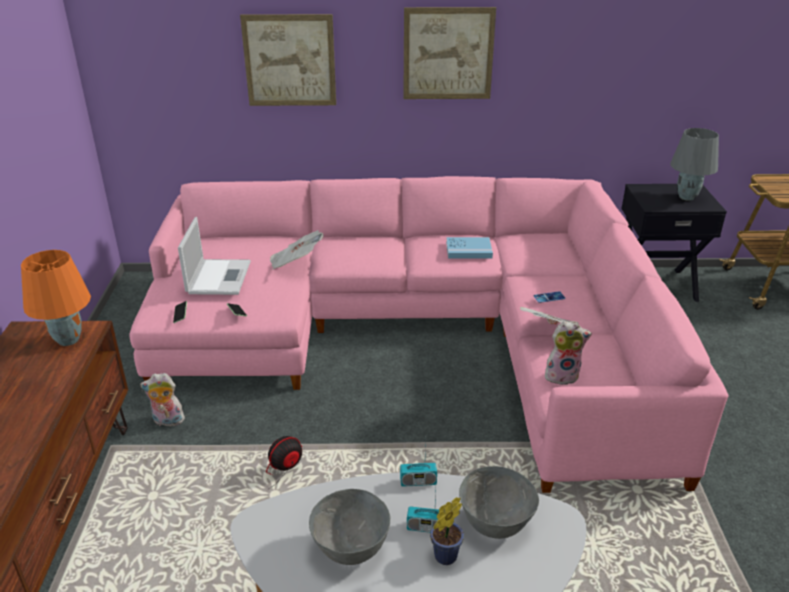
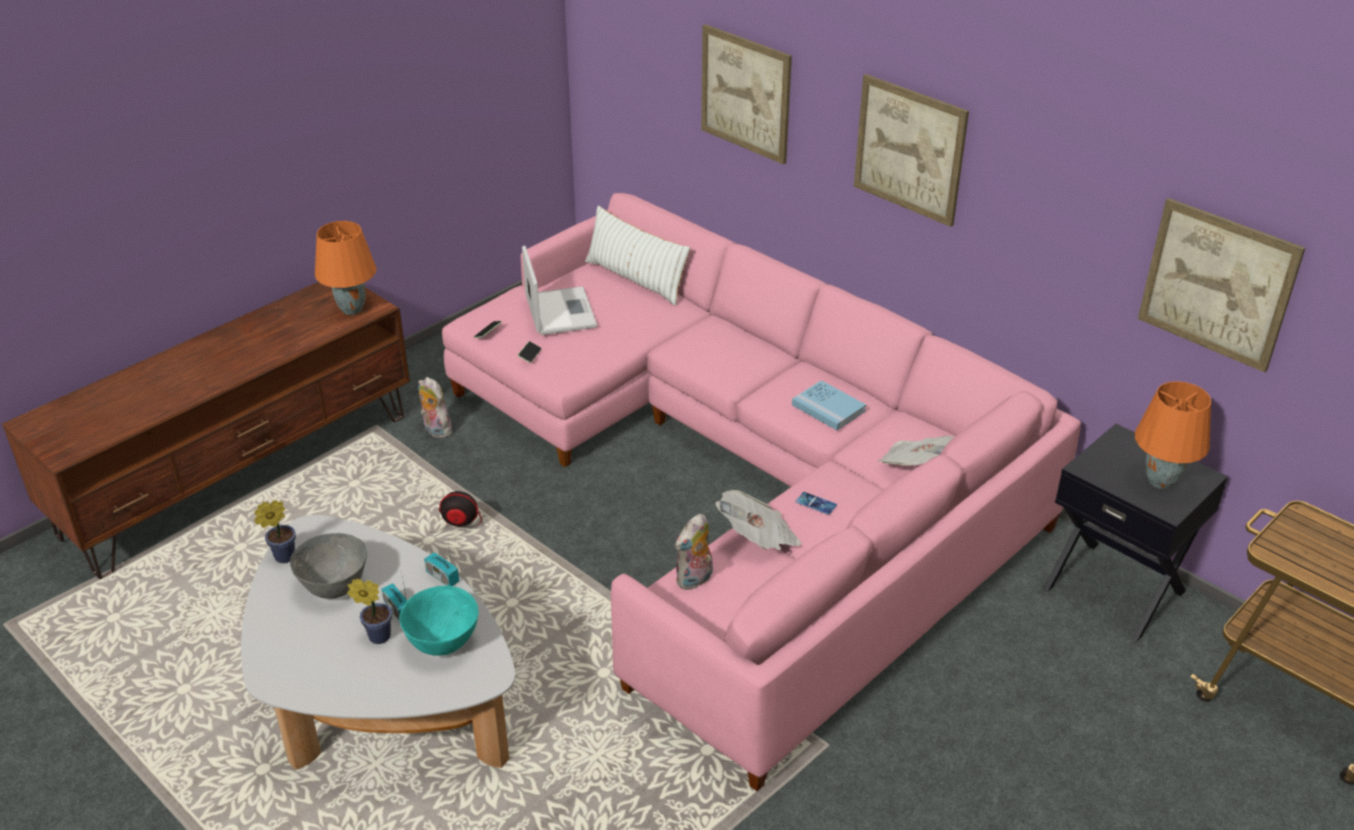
camera: 45 degrees right, 5 degrees up
(219, 277) = (560, 311): laptop -> laptop turned 60 degrees counterclockwise
(239, 239) = (635, 279): none -> white pillow
(268, 561) = (282, 557): none -> potted plant
(295, 263) = (643, 331): newspaper -> newspaper (915, 466)
(495, 524) = (442, 643): grey bowl -> turquoise bowl
(562, 375) = (695, 580): plush toy -> plush toy turned 90 degrees clockwise
(685, 63) = (1217, 284): none -> picture
(687, 197) = (1161, 482): grey table lamp -> orange table lamp

